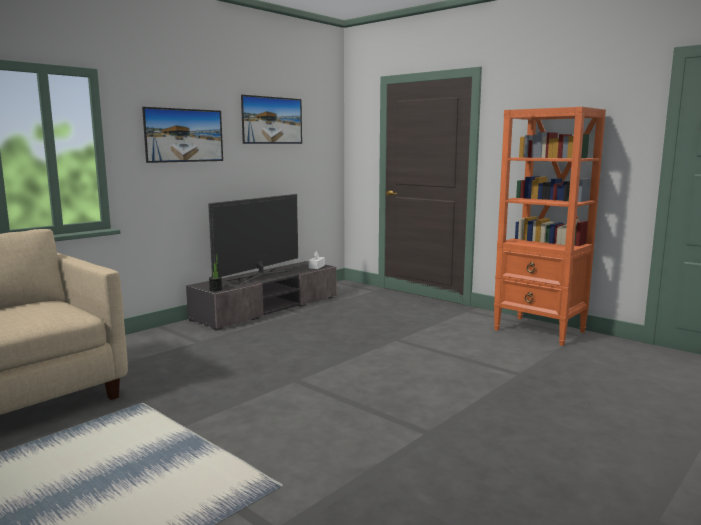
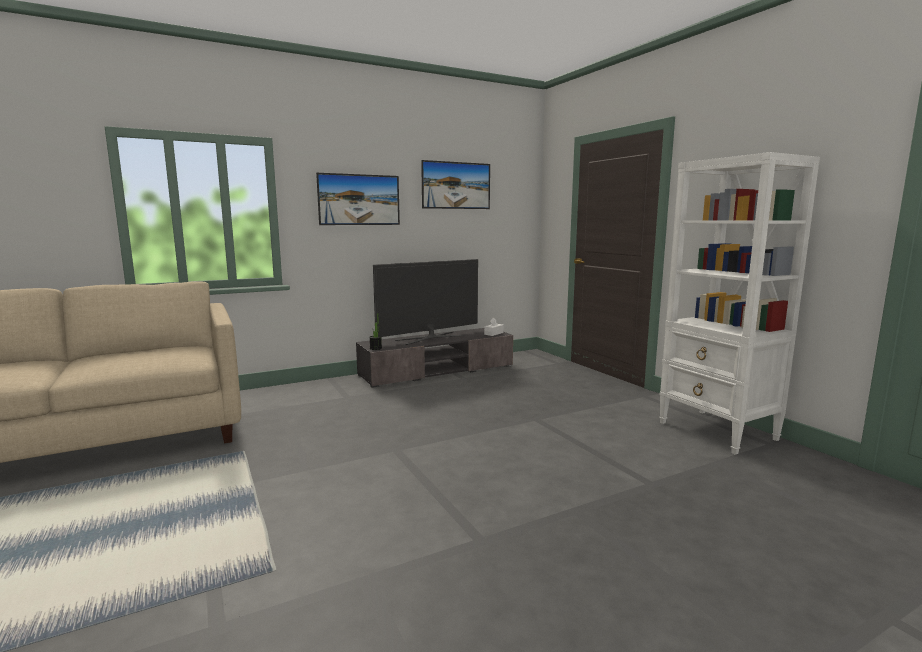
camera: 20 degrees right, 0 degrees up
(540, 331) = (717, 431): orange bookcase -> white bookcase

